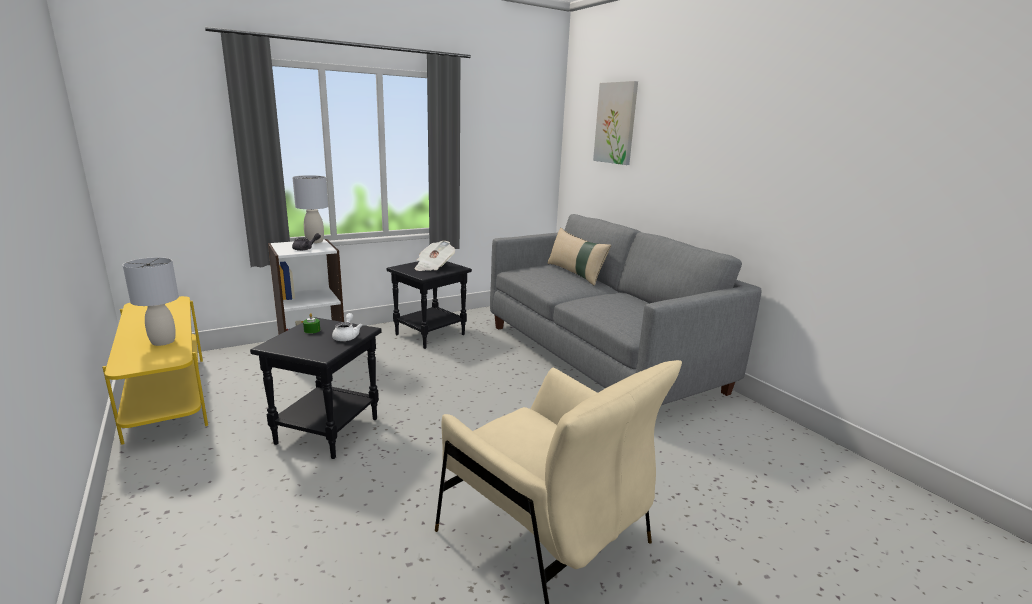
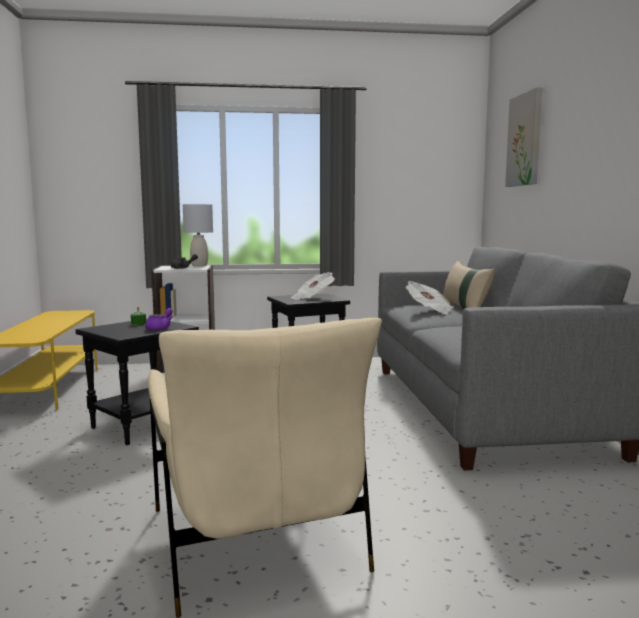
camera: 25 degrees right, 10 degrees down
(162, 342) = (39, 331): grey table lamp -> none
(347, 336) = (160, 328): white teapot -> purple teapot
(552, 279) = (429, 310): none -> newspaper

